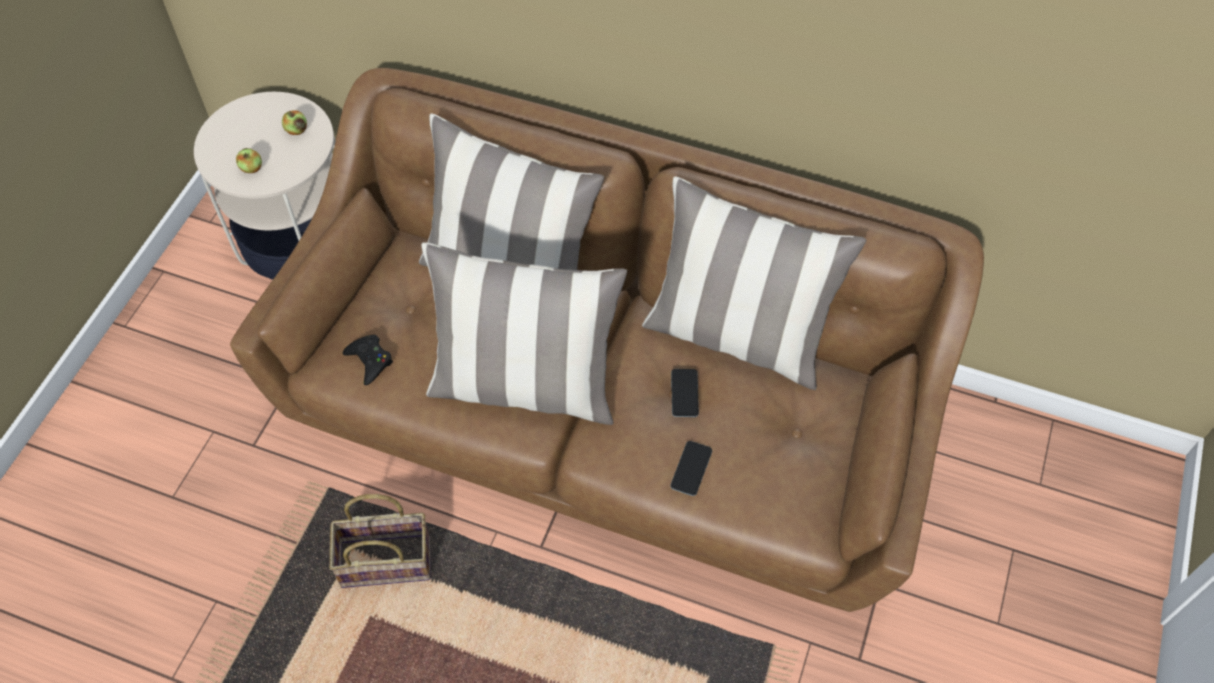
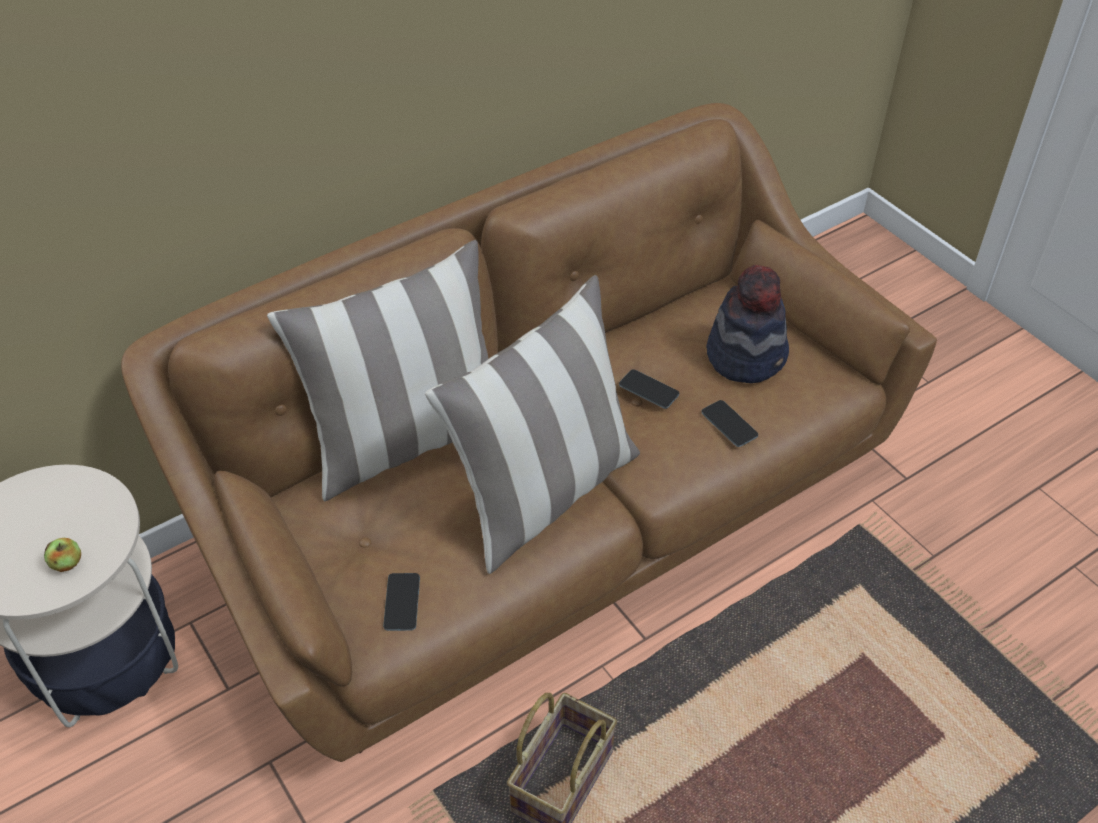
camera: 55 degrees left, 10 degrees down
(296, 130) = (62, 499): apple -> none
(370, 361) = (402, 602): black game controller -> phone
(738, 335) = (620, 327): pillow -> none
(782, 440) = (747, 355): none -> hat

